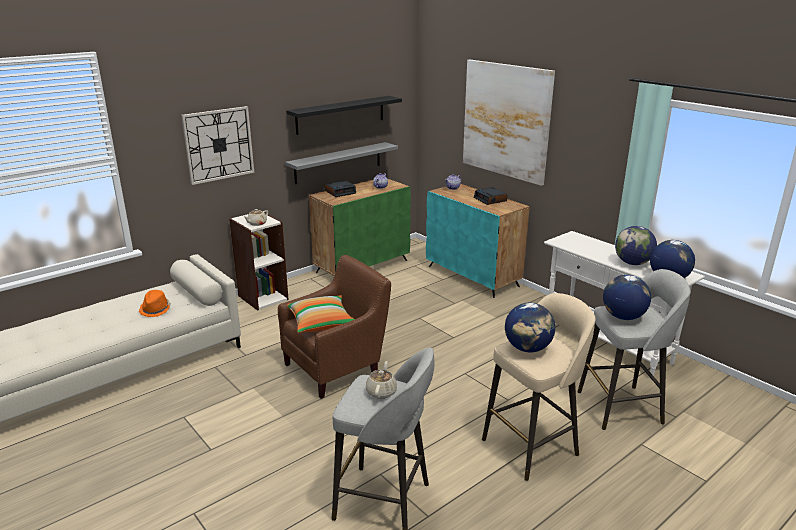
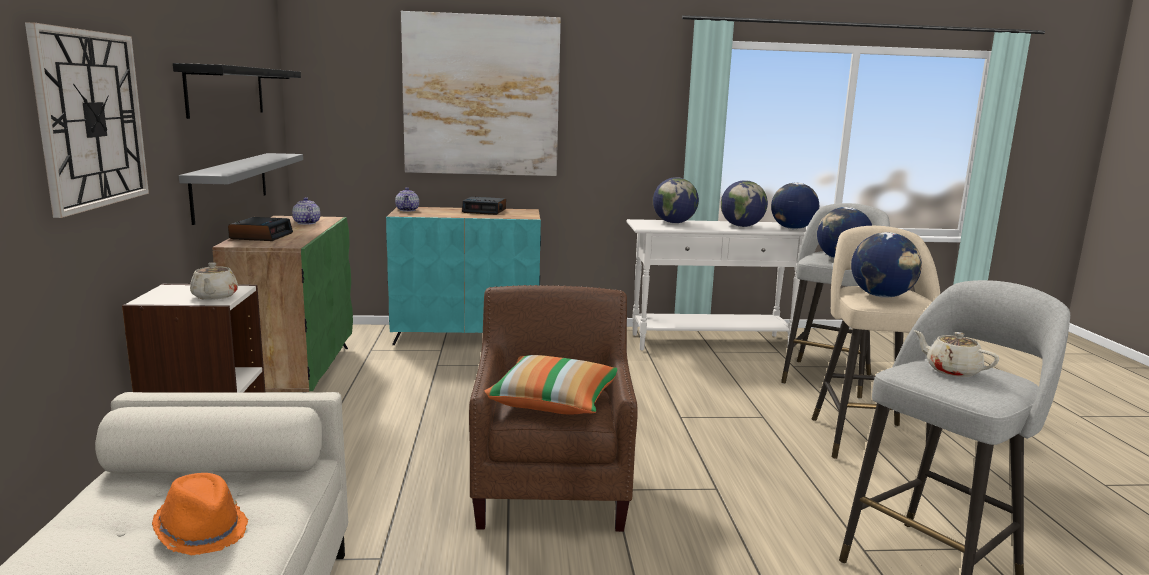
camera: 55 degrees left, 10 degrees down
(591, 244) = (674, 223): none -> globe

